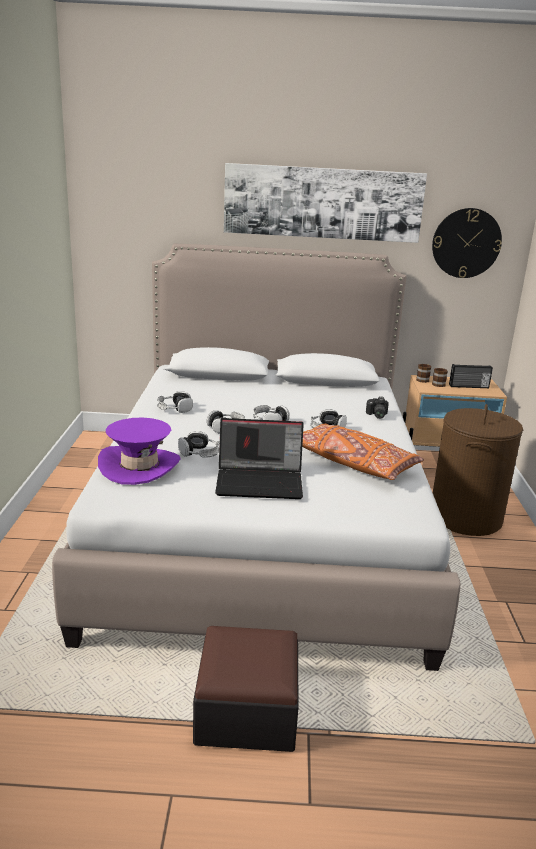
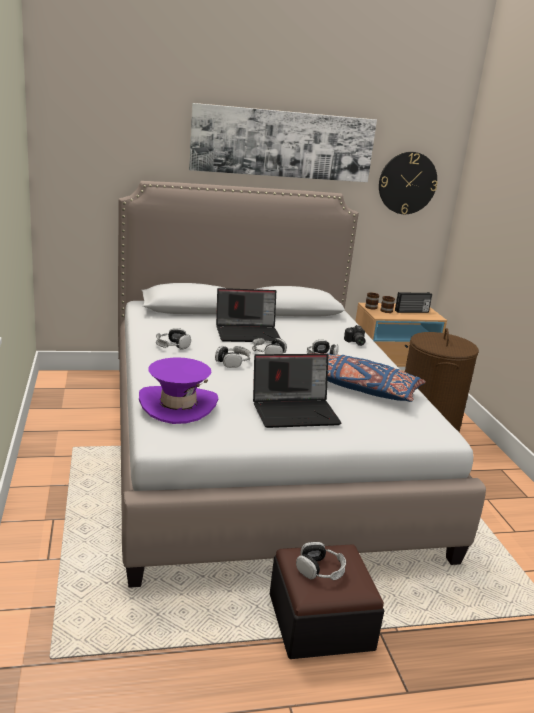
camera: 15 degrees left, 0 degrees up
(199, 453) = (225, 388): headphones -> headphones (320, 570)
(262, 400) = (248, 333): none -> laptop
(353, 463) = (362, 388): orange pillow -> blue pillow

